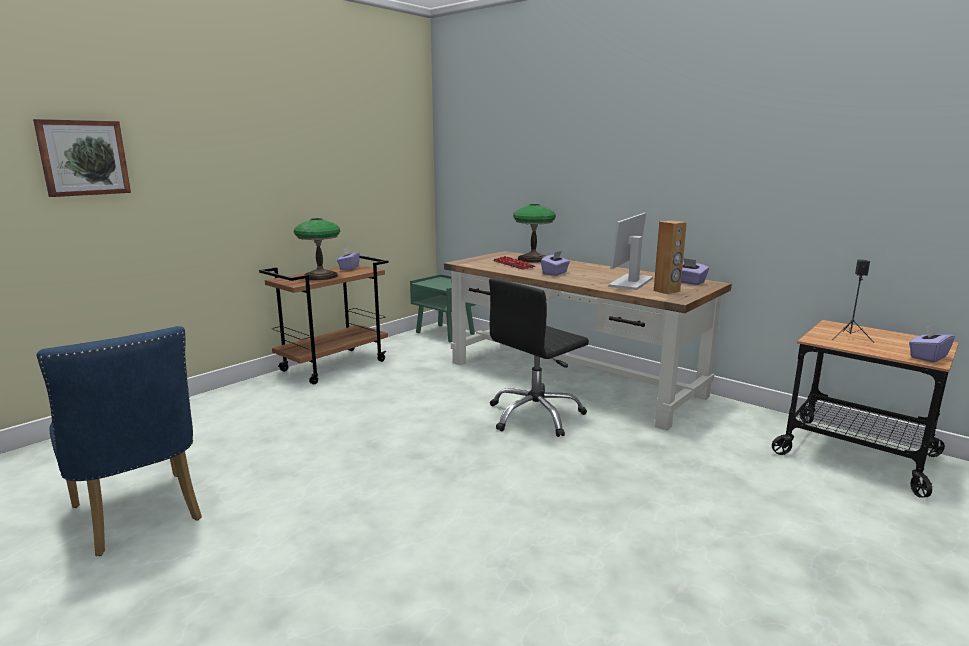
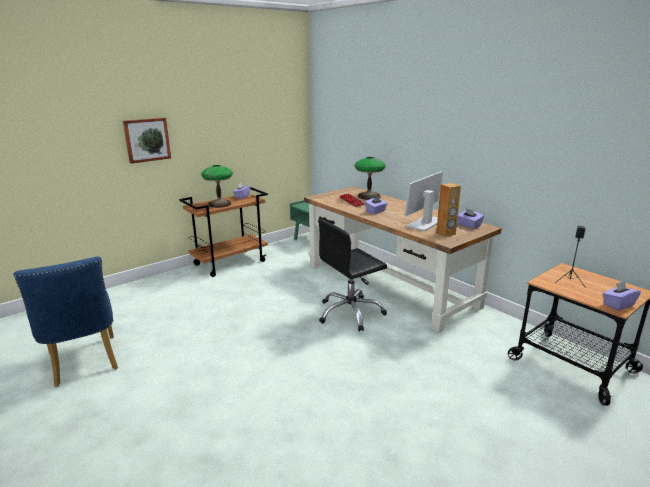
camera: 10 degrees right, 5 degrees up
(83, 158) = (62, 131): picture -> picture (147, 139)

